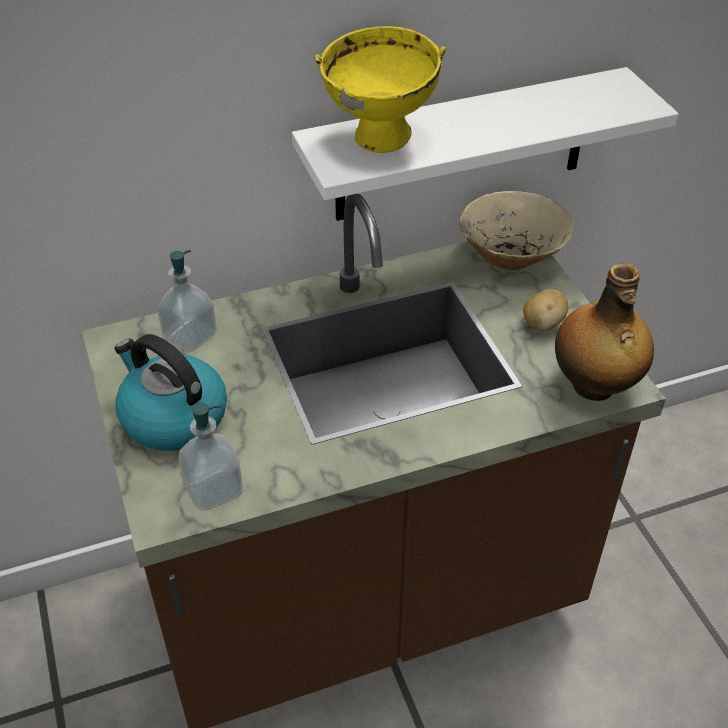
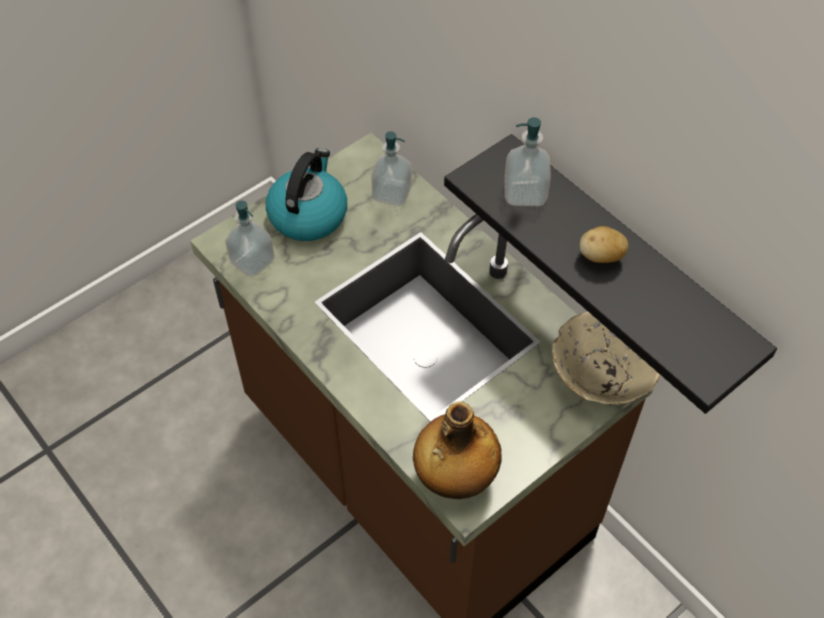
camera: 70 degrees right, 10 degrees up
(381, 142) = (525, 193): yellow bowl -> soap dispenser
(462, 146) = (625, 266): white shelf -> black shelf
(543, 324) = (517, 422): potato -> potato (600, 257)

